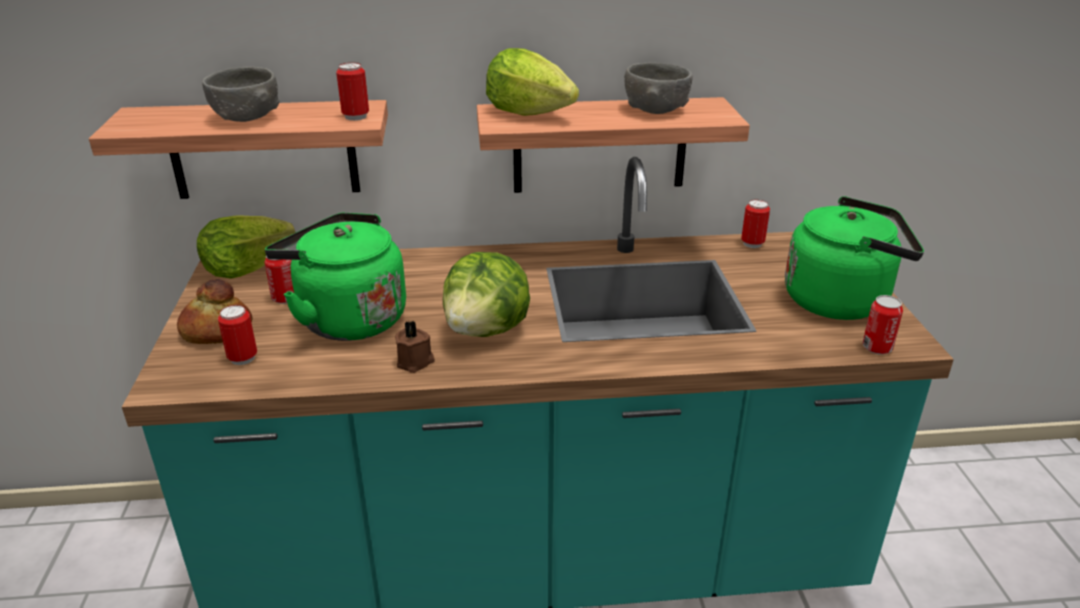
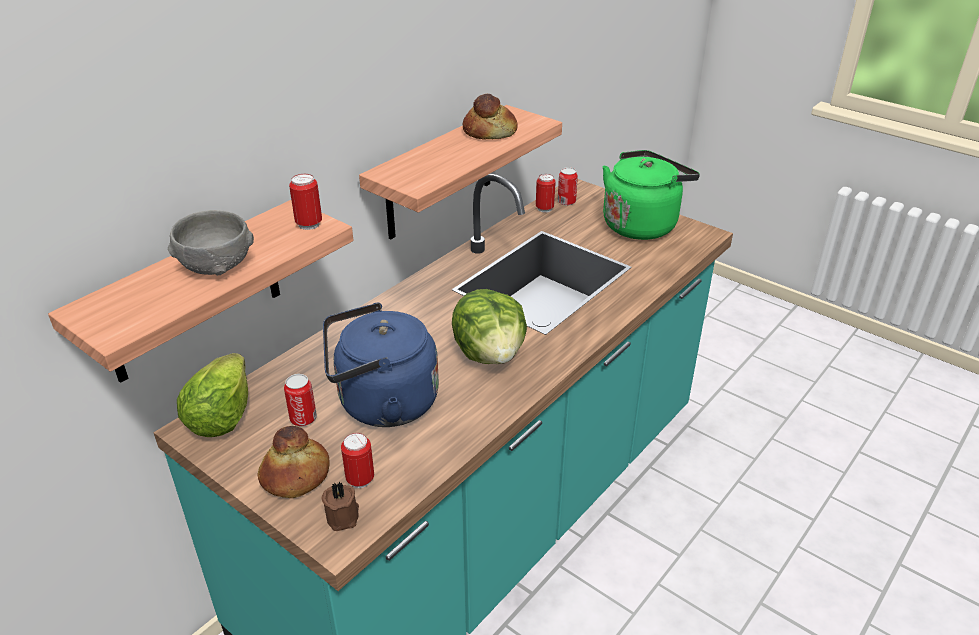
camera: 45 degrees left, 5 degrees up
(347, 318) = (382, 404): green kettle -> blue kettle
(416, 362) = (484, 402): brown candle -> brown candle (344, 516)
(529, 113) = (415, 167): lettuce -> none
(655, 110) = (490, 131): grey bowl -> bread
(877, 348) = (696, 245): can -> can (566, 202)

